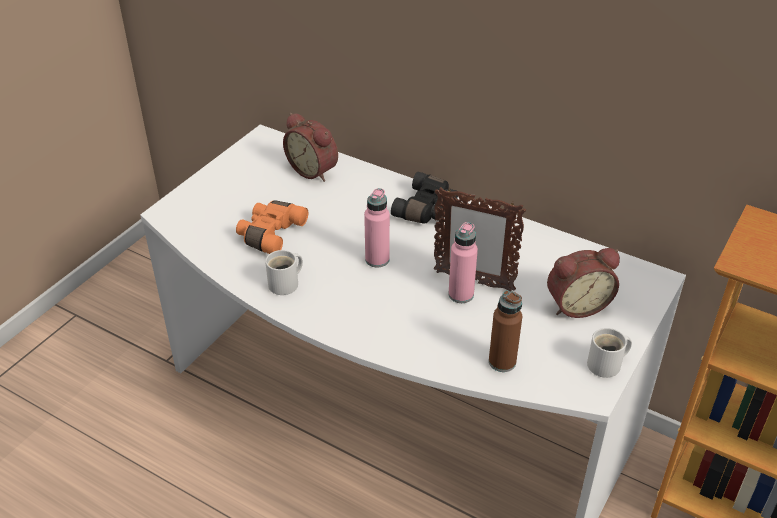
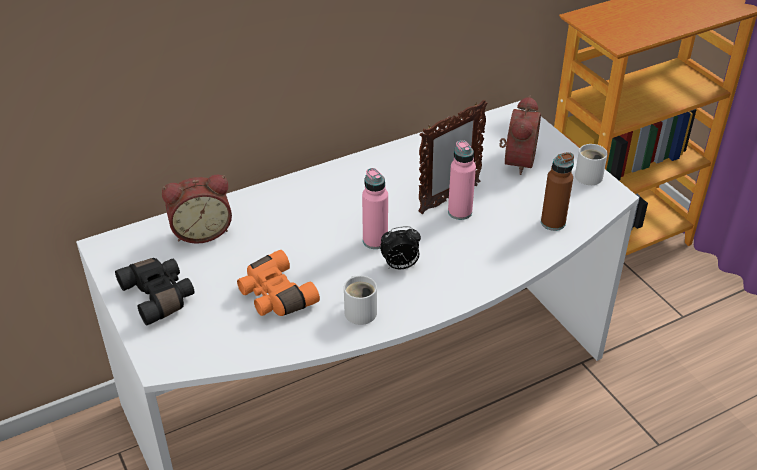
camera: 60 degrees left, 0 degrees up
(357, 285) = (400, 266): none -> alarm clock
(427, 209) = (331, 186): black binoculars -> black binoculars (160, 296)

